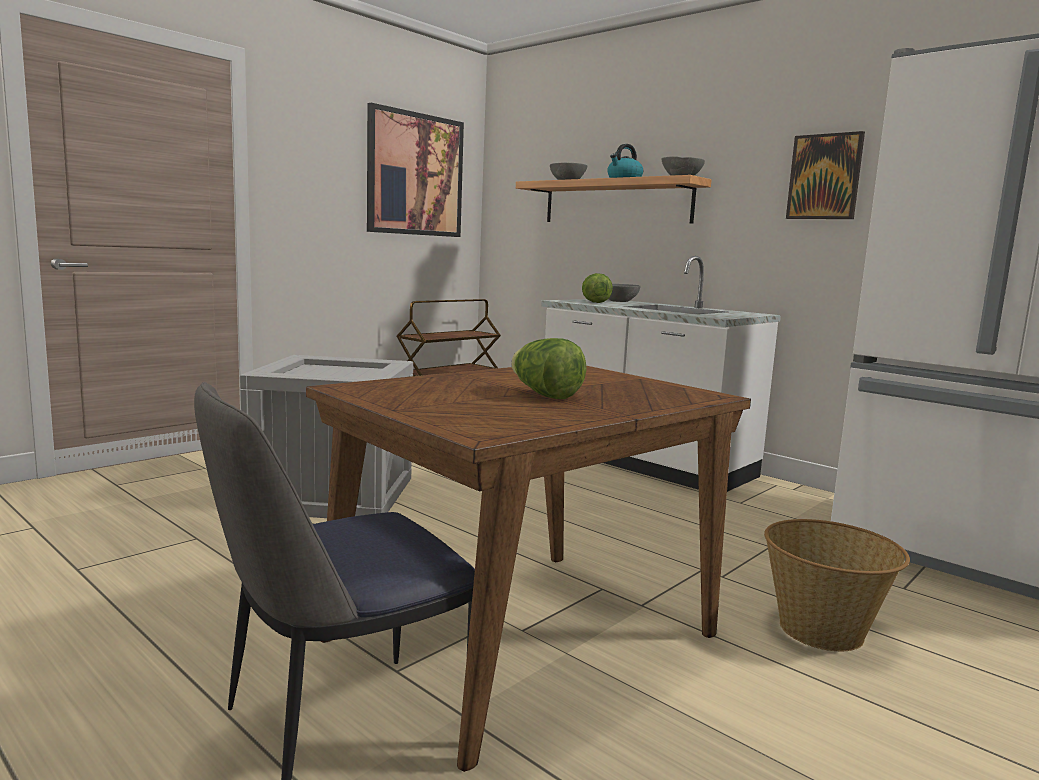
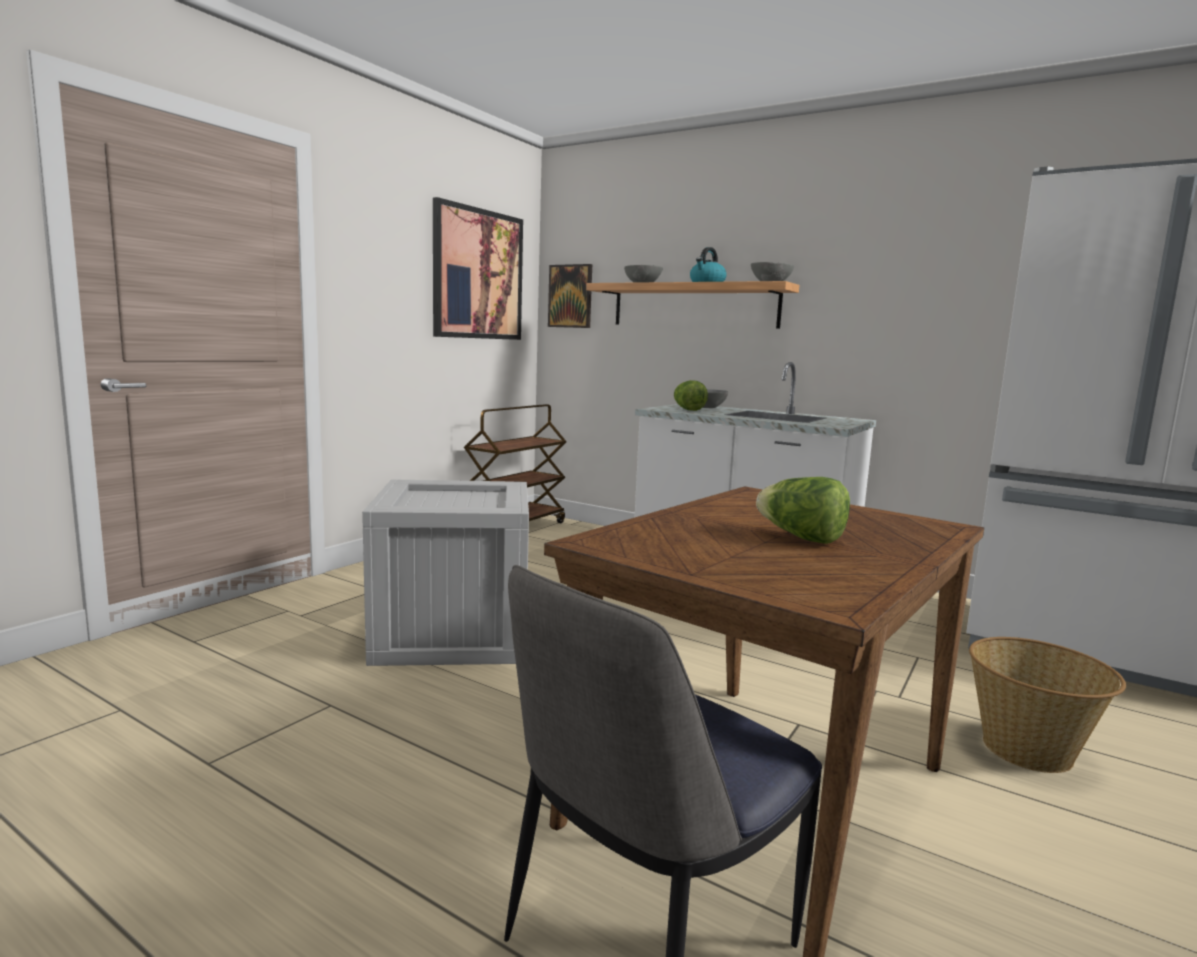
camera: 10 degrees left, 0 degrees up
(824, 177) = (919, 285): picture -> picture (570, 296)

